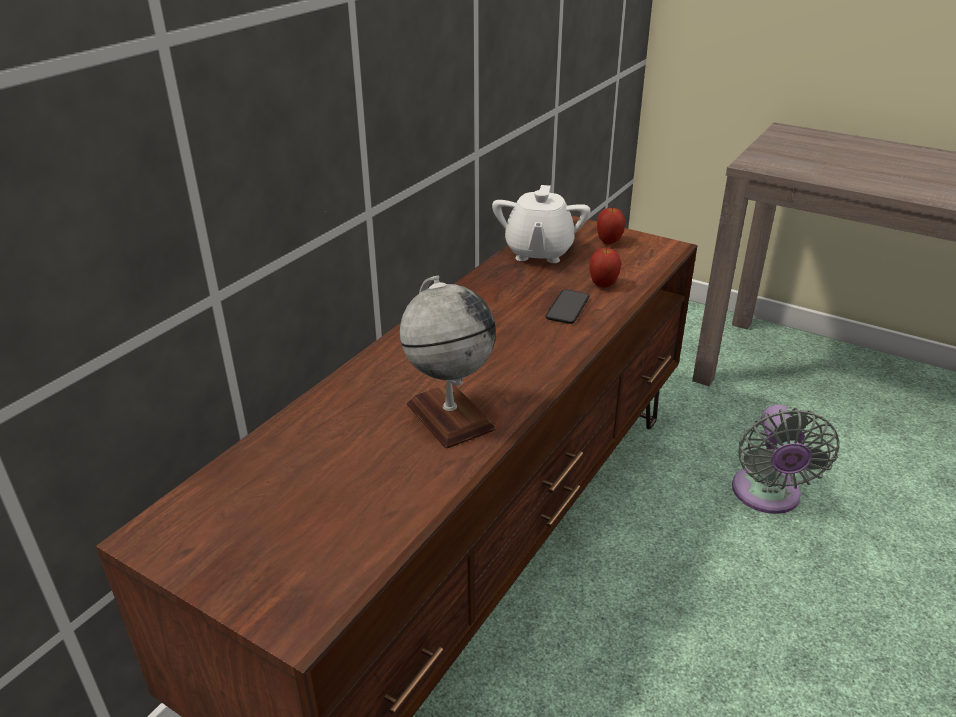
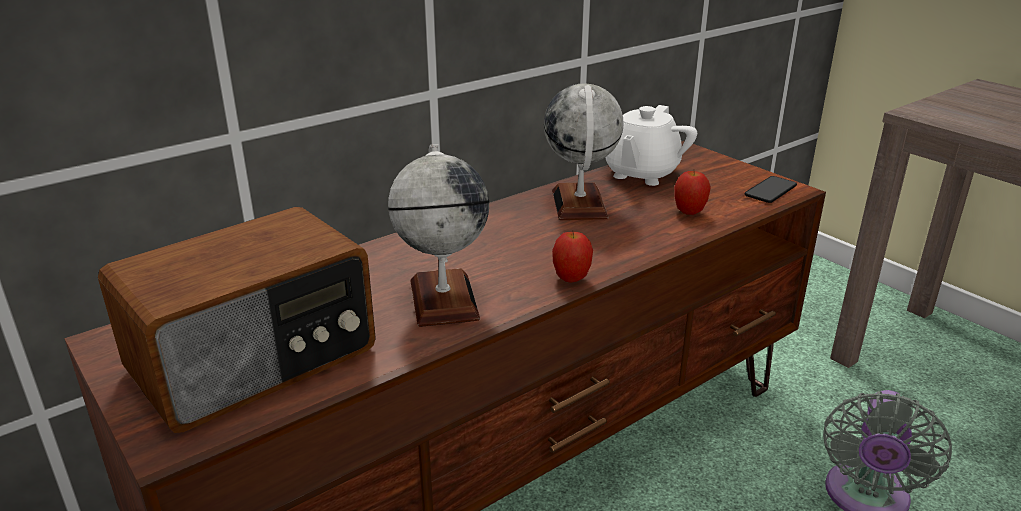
camera: 20 degrees right, 5 degrees down
(319, 519) = (256, 360): none -> radio
(505, 294) = (579, 204): none -> globe
(567, 308) = (635, 226): phone -> phone (770, 191)
(609, 242) = (724, 175): apple -> apple (571, 279)

